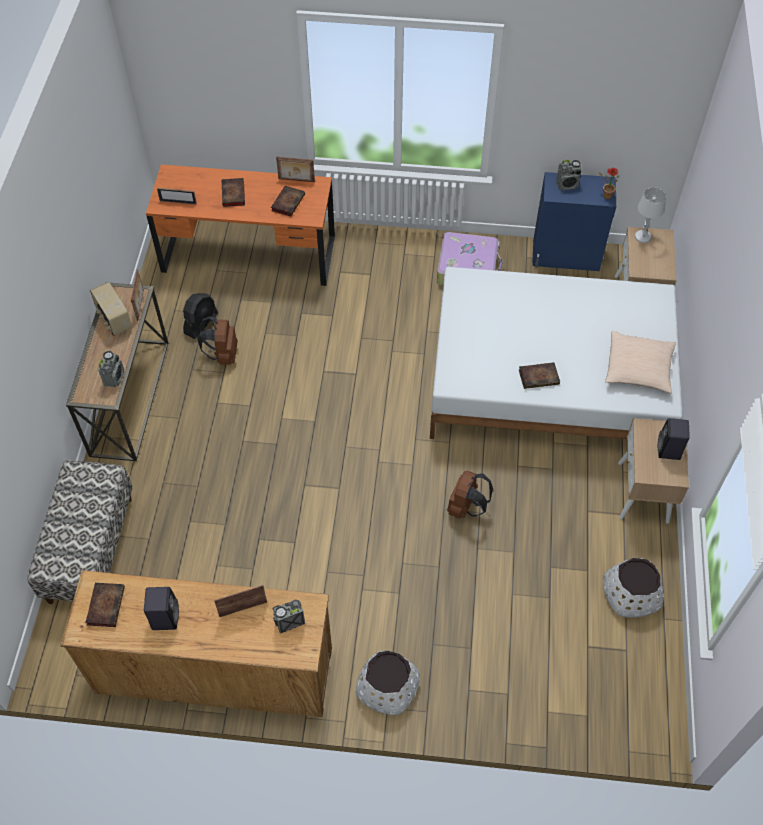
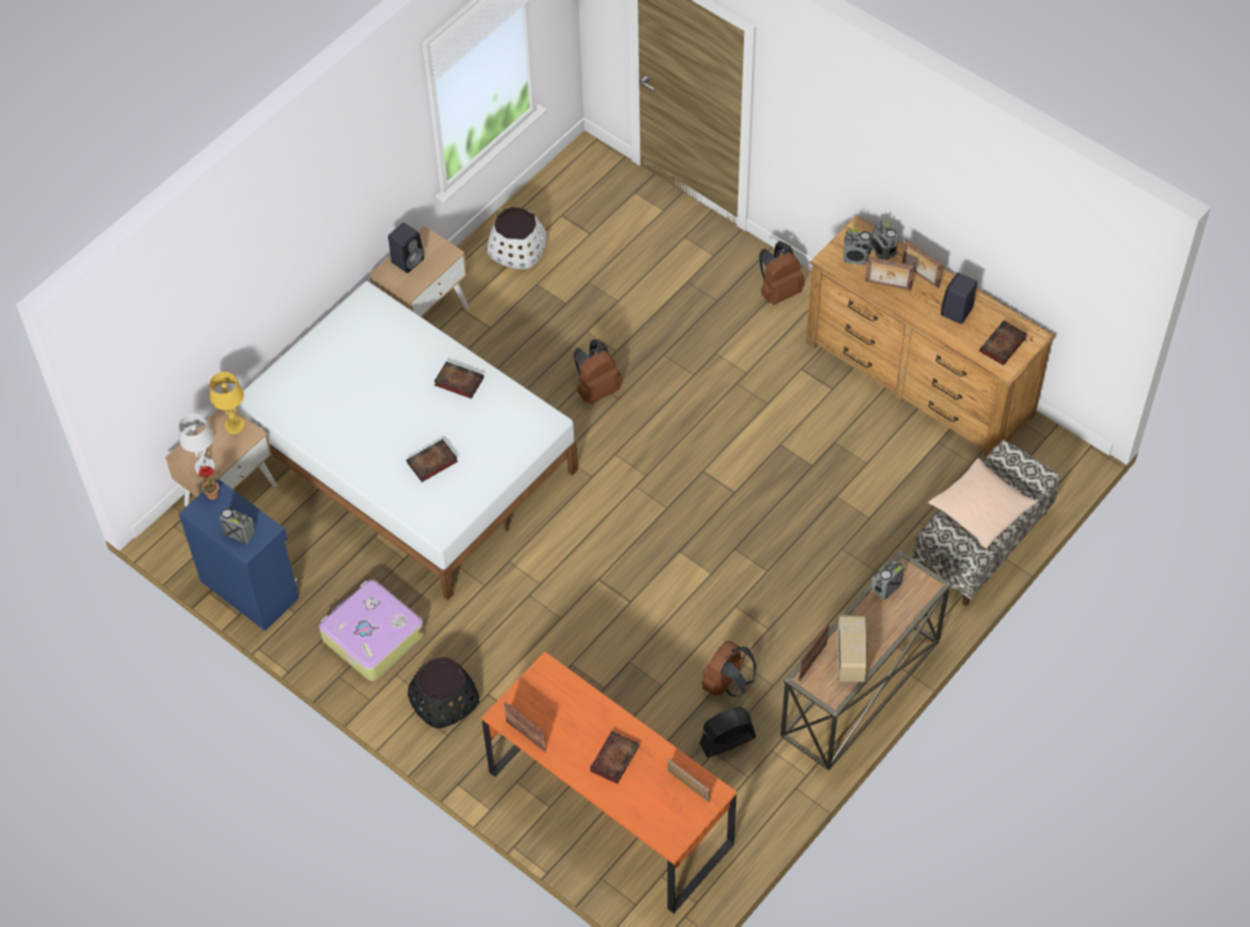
camera: 145 degrees left, 0 degrees up
(219, 636) = (920, 276): none -> picture frame
(268, 643) = (882, 251): none -> radio
(288, 202) = (558, 709): book -> book (431, 463)
(387, 686) = (779, 291): white planter -> brown backpack
(393, 258) = (444, 700): none -> black planter
(638, 368) = (358, 339): beige pillow -> beige pillow (980, 509)
(653, 270) = (235, 425): none -> yellow table lamp

